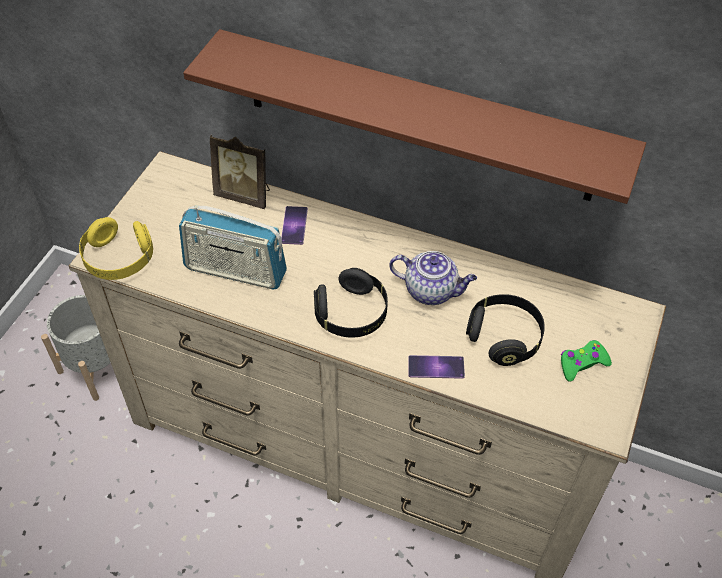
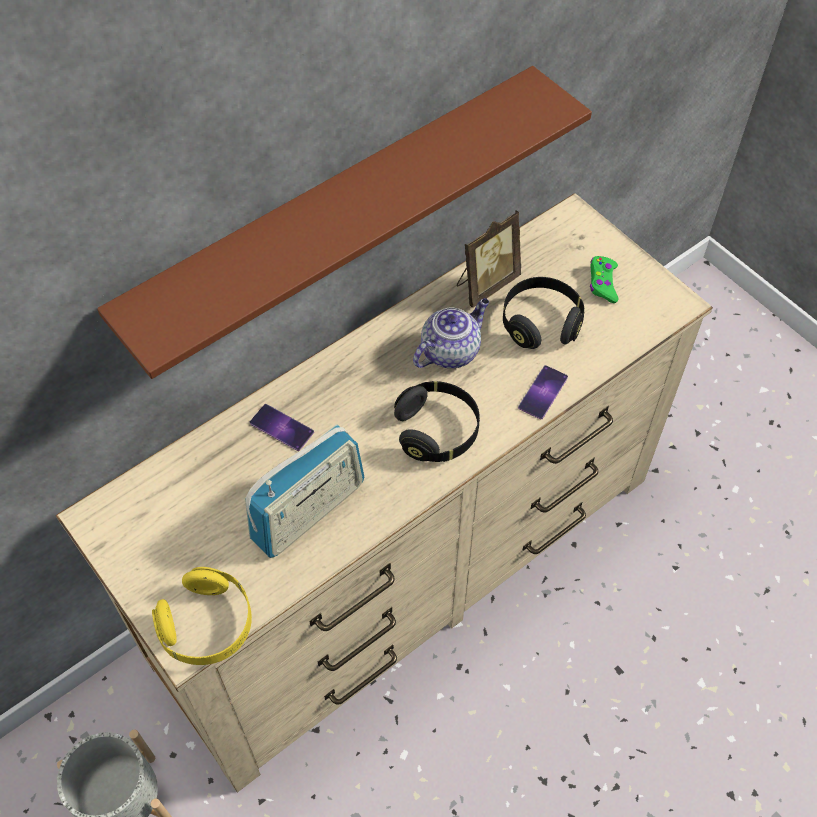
camera: 60 degrees left, 5 degrees up
(245, 195) = (201, 455): picture frame -> picture frame (485, 284)

